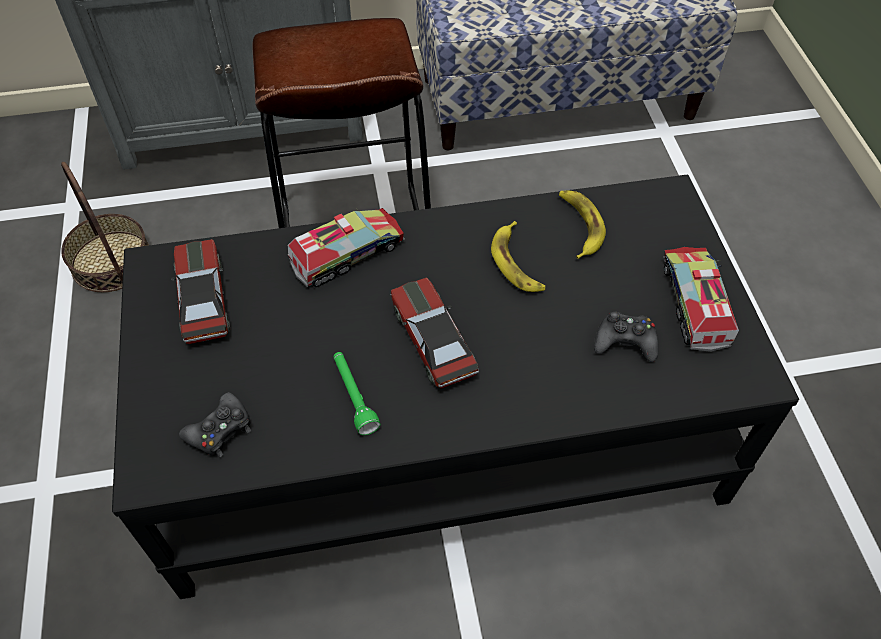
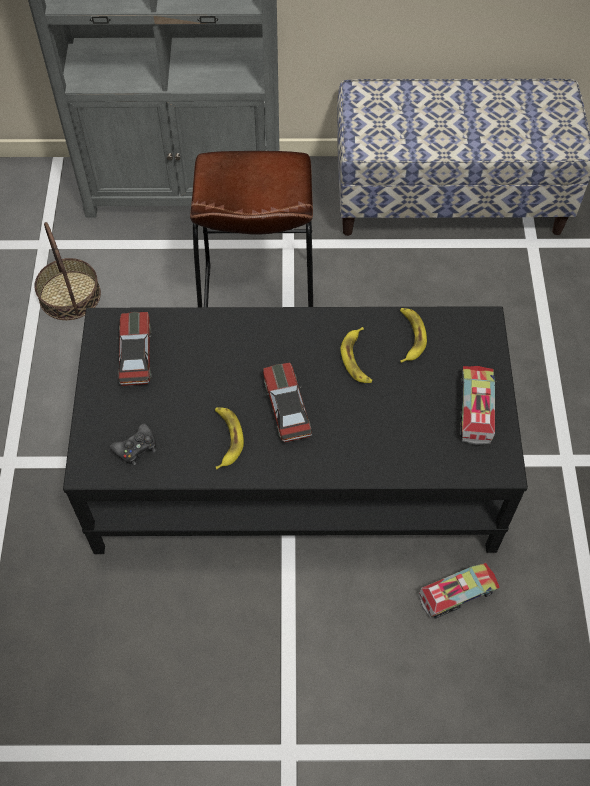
camera: 10 degrees right, 5 degrees up
(347, 254) = (239, 334): toy truck -> toy truck (458, 593)
(354, 396) = (226, 438): green flashlight -> banana
(625, 342) = (418, 428): black game controller -> none

